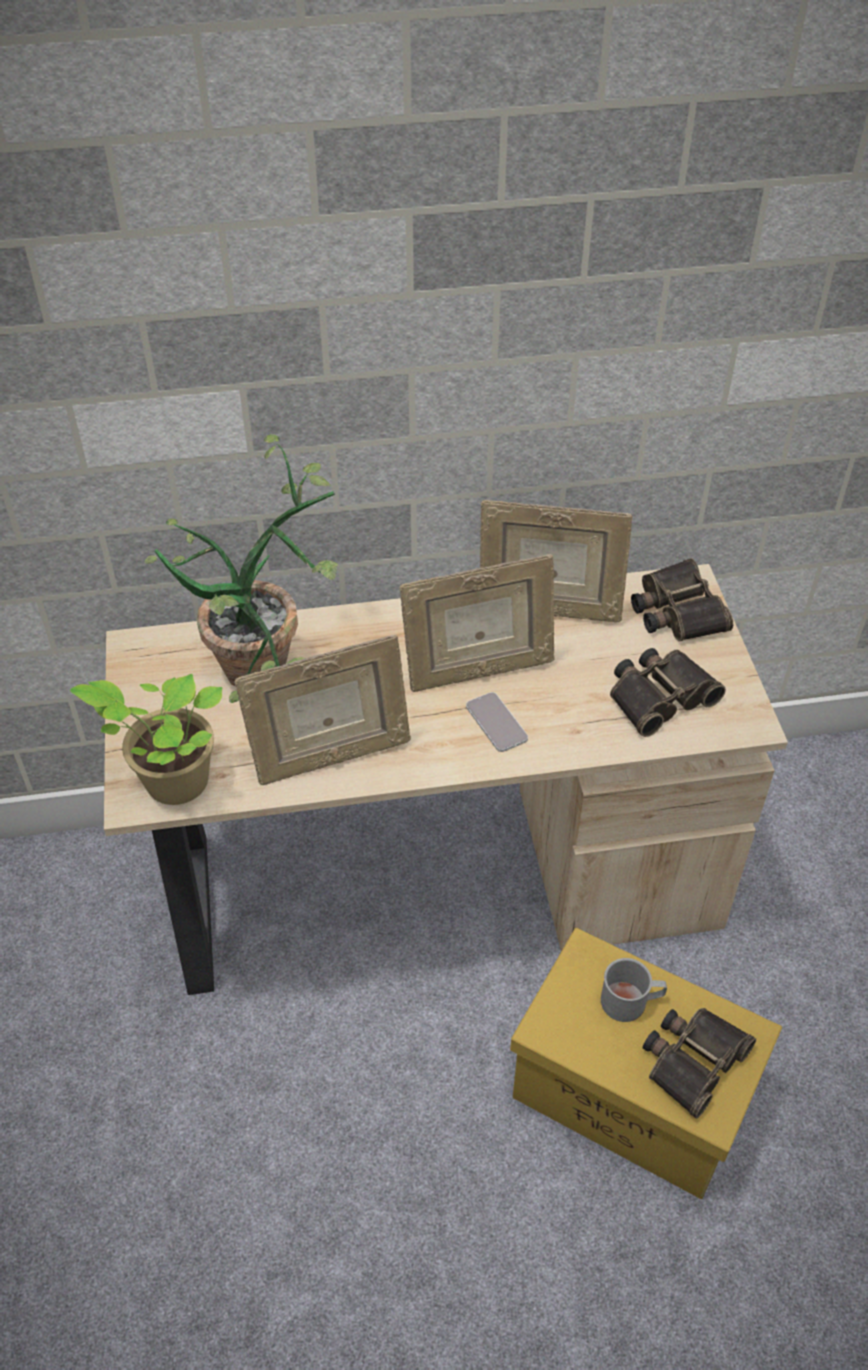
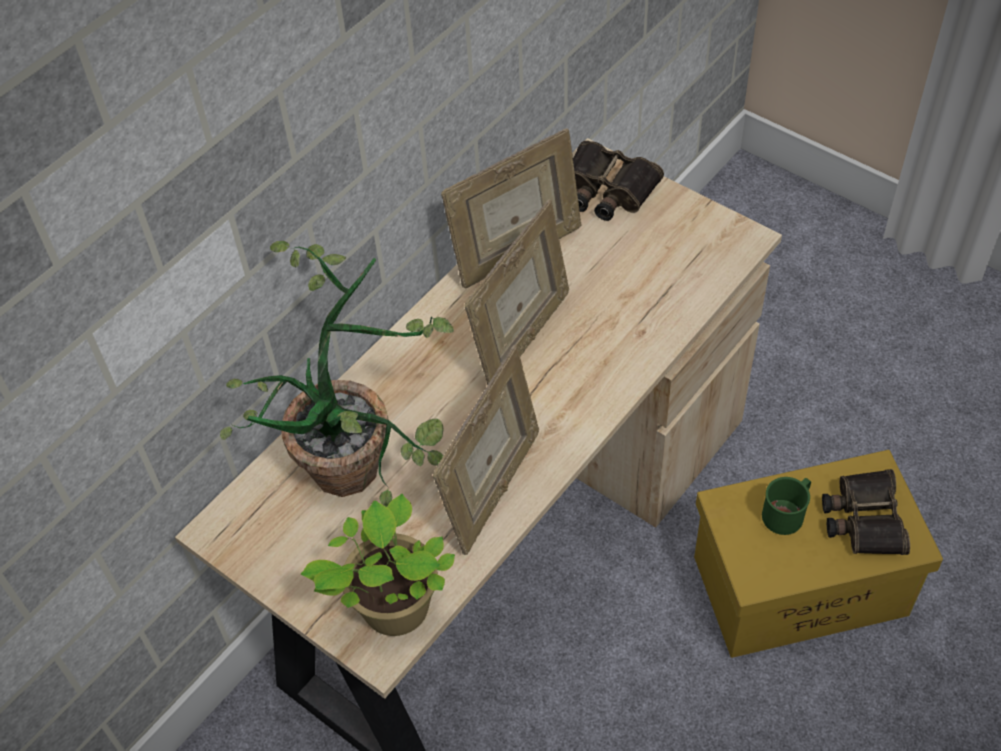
camera: 40 degrees left, 5 degrees up
(496, 723) = (580, 369): phone -> none
(631, 1001) = (787, 512): grey mug -> green mug
(659, 695) = (666, 263): binoculars -> none

